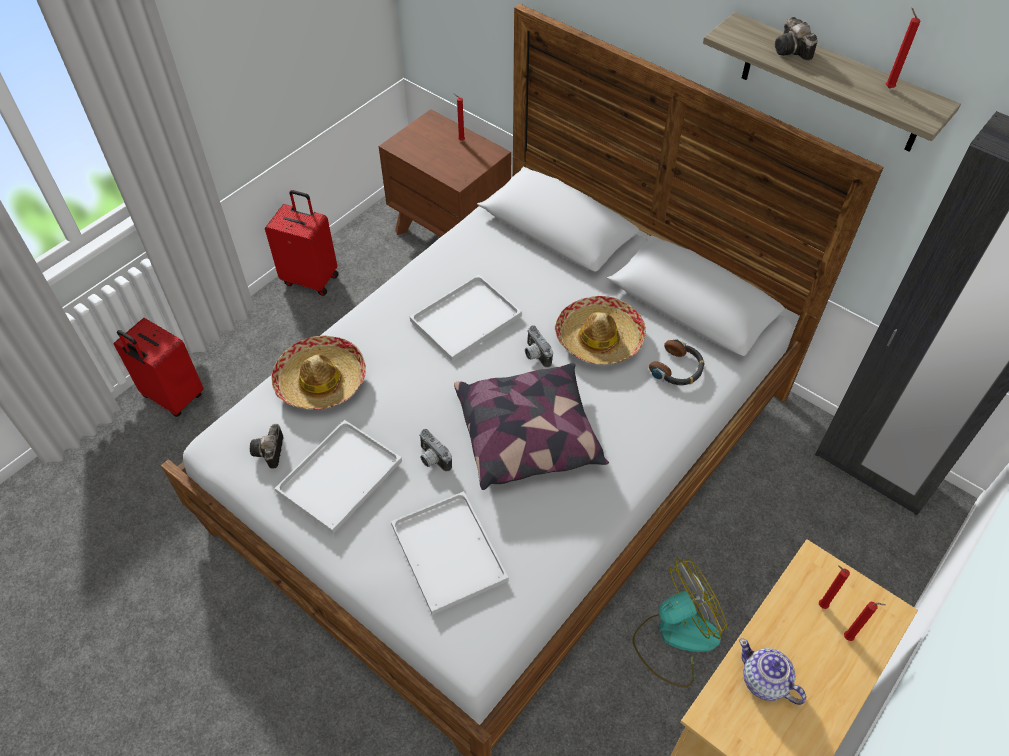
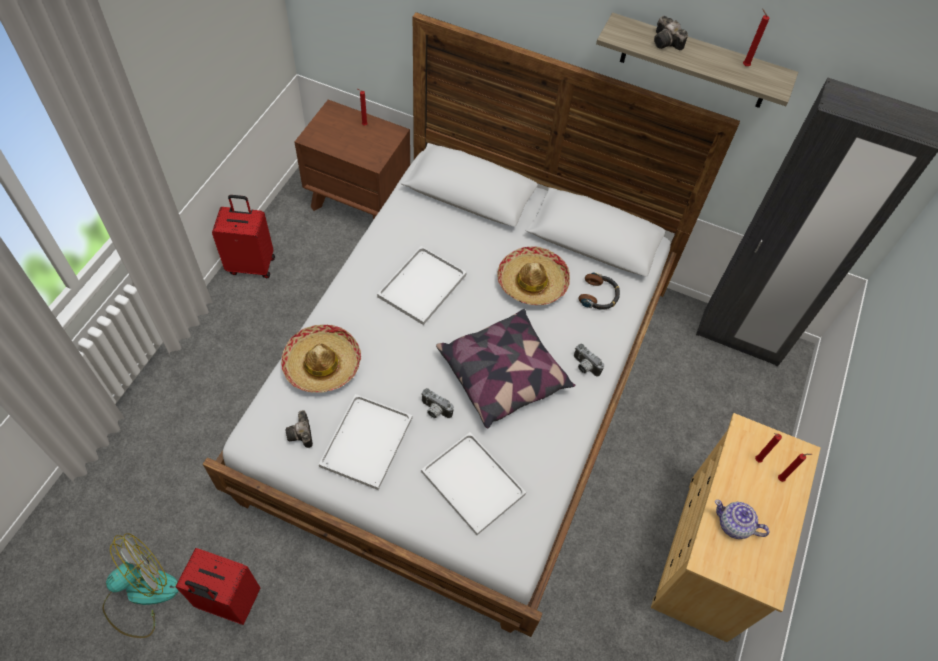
camera: 20 degrees left, 5 degrees up
(172, 397) = (165, 396): red suitcase -> red suitcase (228, 601)
(535, 355) = (487, 306): camera -> camera (584, 367)
(675, 637) = (633, 500): fan -> fan (140, 595)

